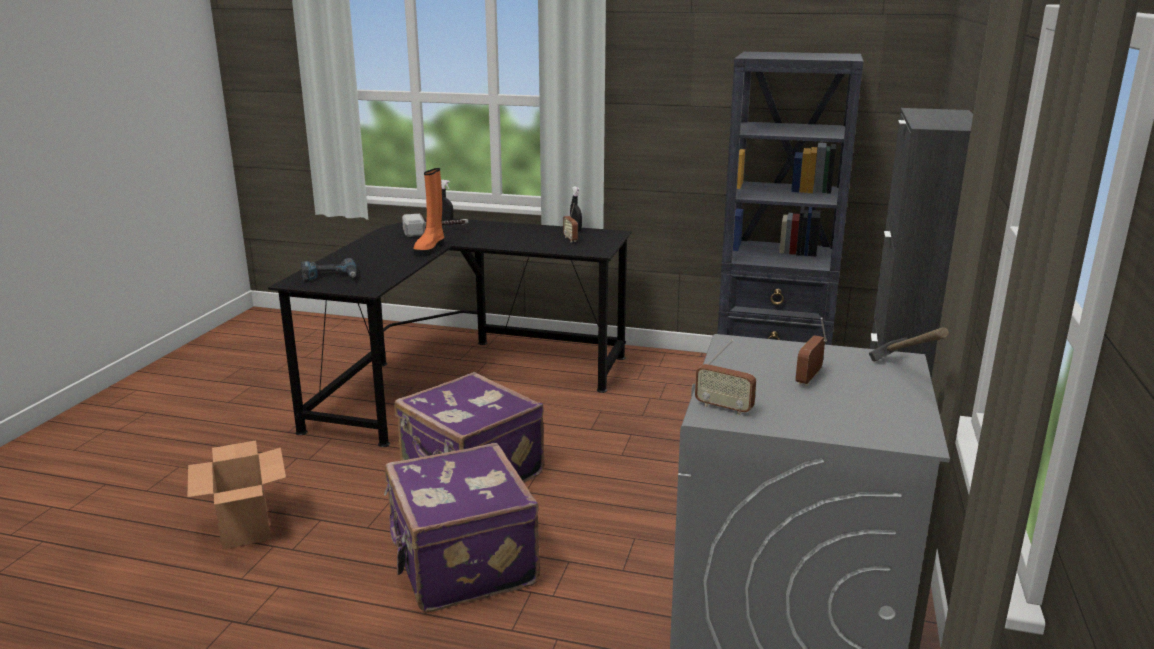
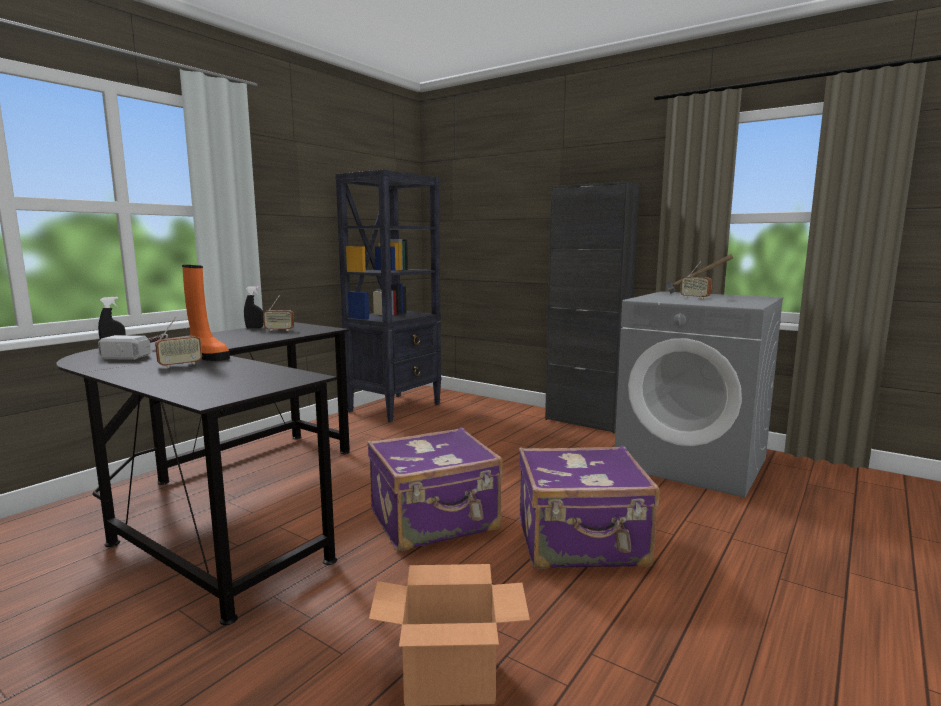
camera: 70 degrees left, 10 degrees down
(330, 276) = (222, 386): power drill -> none
(724, 408) = (738, 304): radio -> radio (180, 365)

